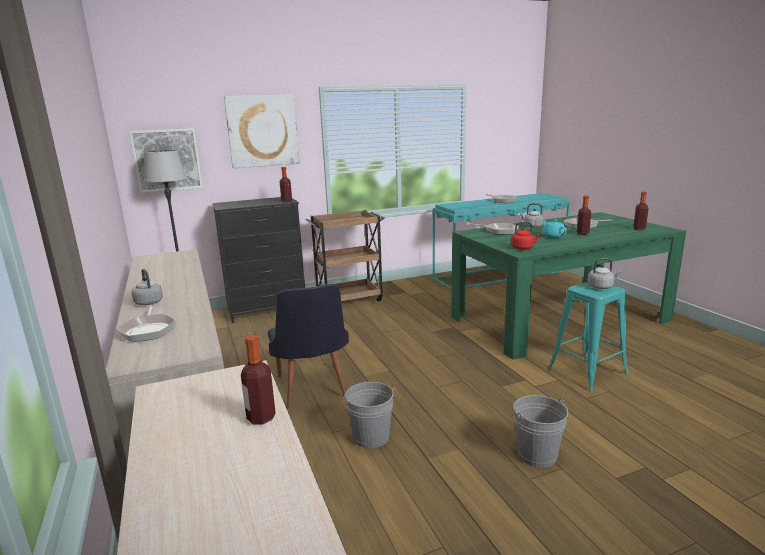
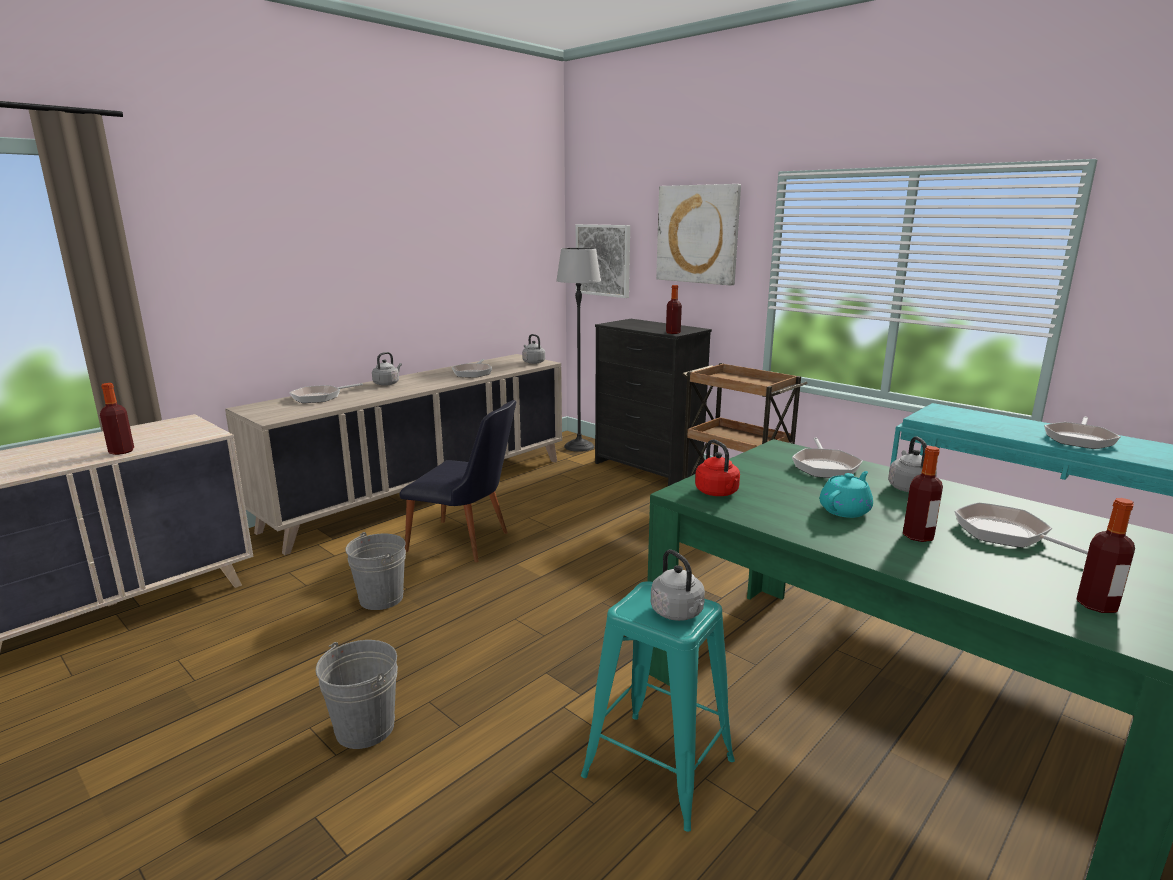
camera: 65 degrees right, 0 degrees up
(174, 273) = (473, 373): none -> frying pan
(177, 255) = (533, 362): none -> grey kettle
(312, 390) = (466, 543): black chair -> black chair turned 120 degrees counterclockwise

